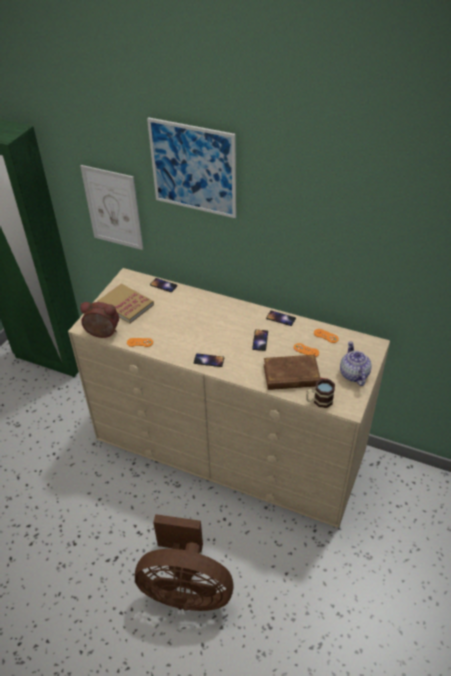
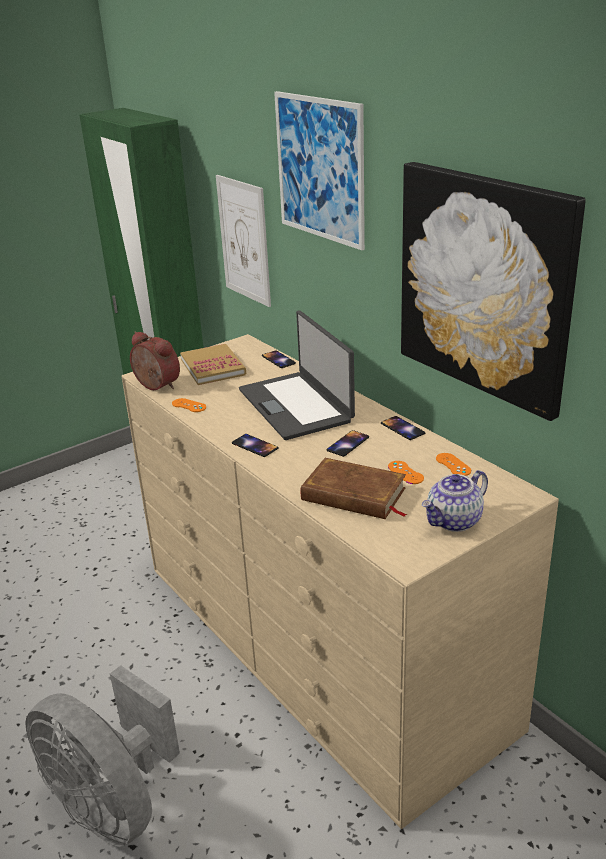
camera: 30 degrees right, 15 degrees down
(186, 589) = (113, 803): brown fan -> grey fan
(206, 320) = (296, 405): none -> laptop
(319, 401) = (365, 537): mug -> none
(336, 237) = (485, 285): none -> picture
(353, 374) = (454, 521): teapot -> teapot turned 150 degrees counterclockwise

